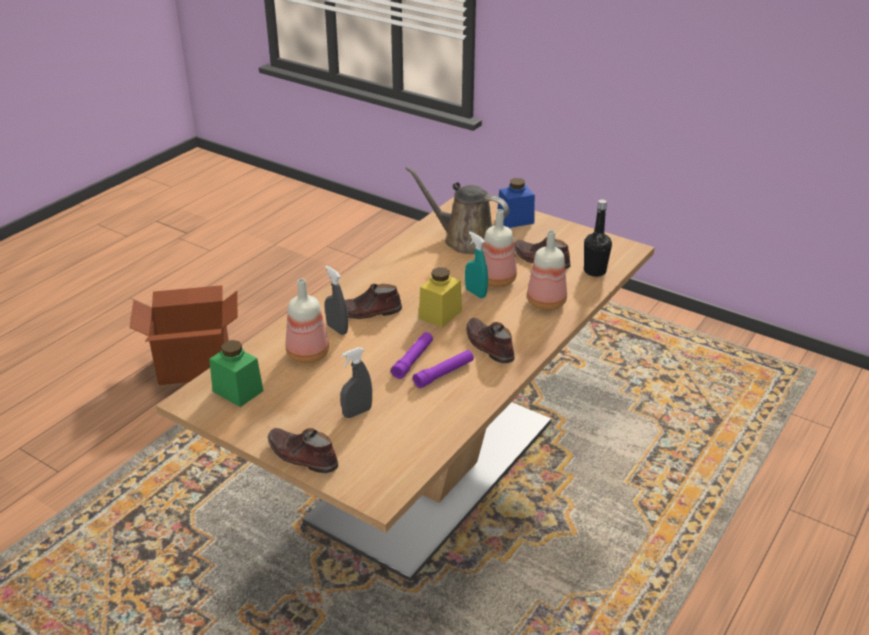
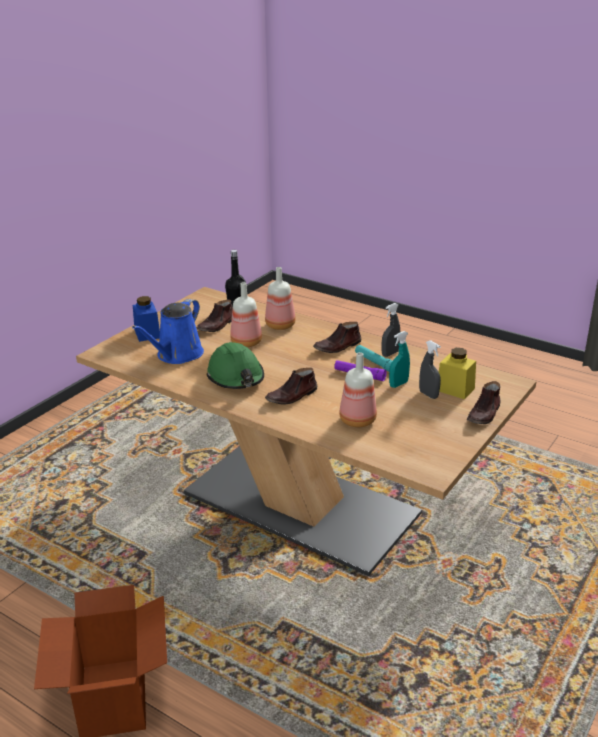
camera: 90 degrees left, 5 degrees down
(238, 391) = (414, 450): green jar -> none
(337, 329) = (319, 409): grey spray bottle -> grey spray bottle (390, 354)
(367, 312) = (292, 396): brown shoe -> brown shoe turned 60 degrees clockwise
(413, 276) = (236, 377): none -> green hard hat
(440, 314) = (296, 365): yellow jar -> yellow jar (455, 389)
(444, 374) = (375, 363): purple flashlight -> turquoise flashlight
(464, 240) = (177, 355): brown watering can -> blue watering can
(475, 293) = (265, 351): turquoise spray bottle -> turquoise spray bottle (398, 384)

